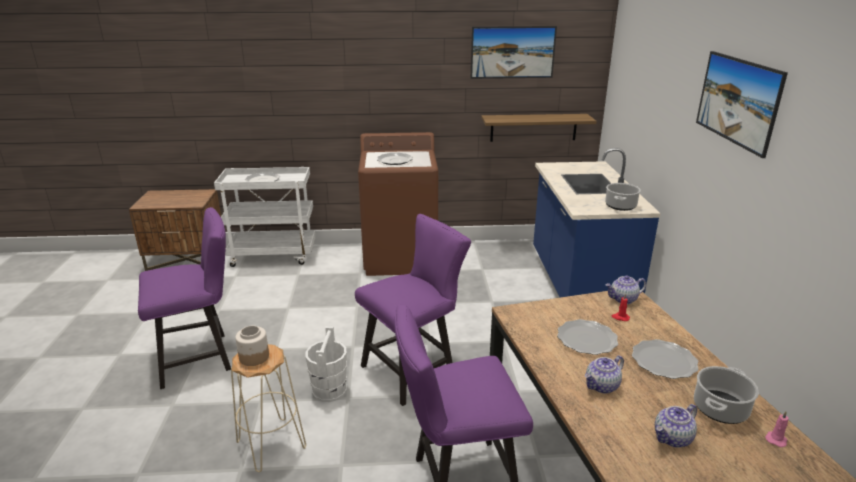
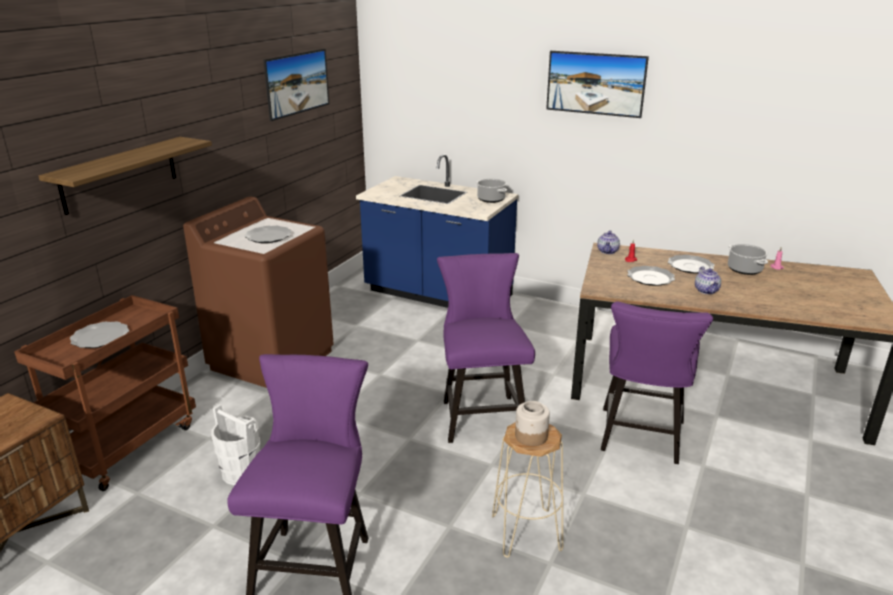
camera: 60 degrees left, 0 degrees up
(274, 255) = (128, 445): white cart -> brown cart
(329, 390) = (470, 473): white bucket -> white bucket (241, 472)
(533, 127) = (322, 162): shelf -> shelf (120, 174)
(673, 438) = (766, 290): teapot -> none

